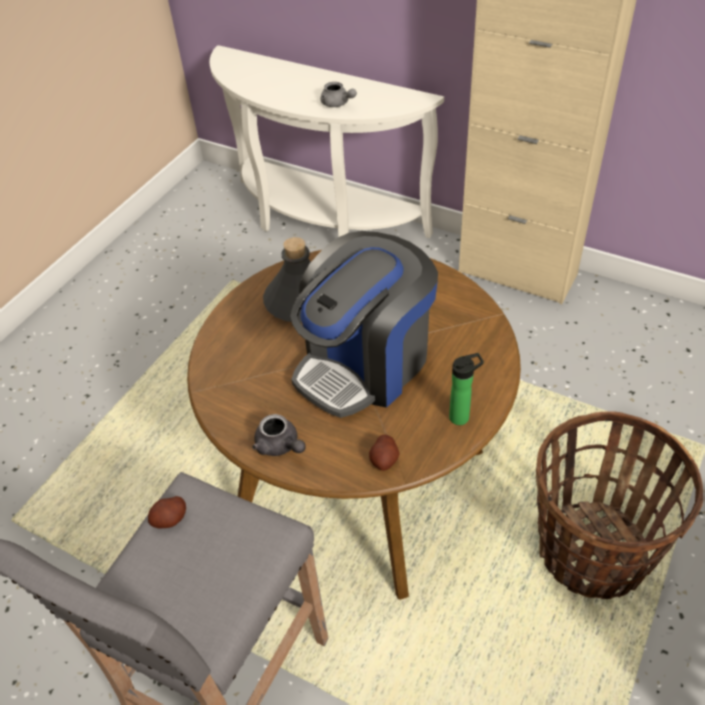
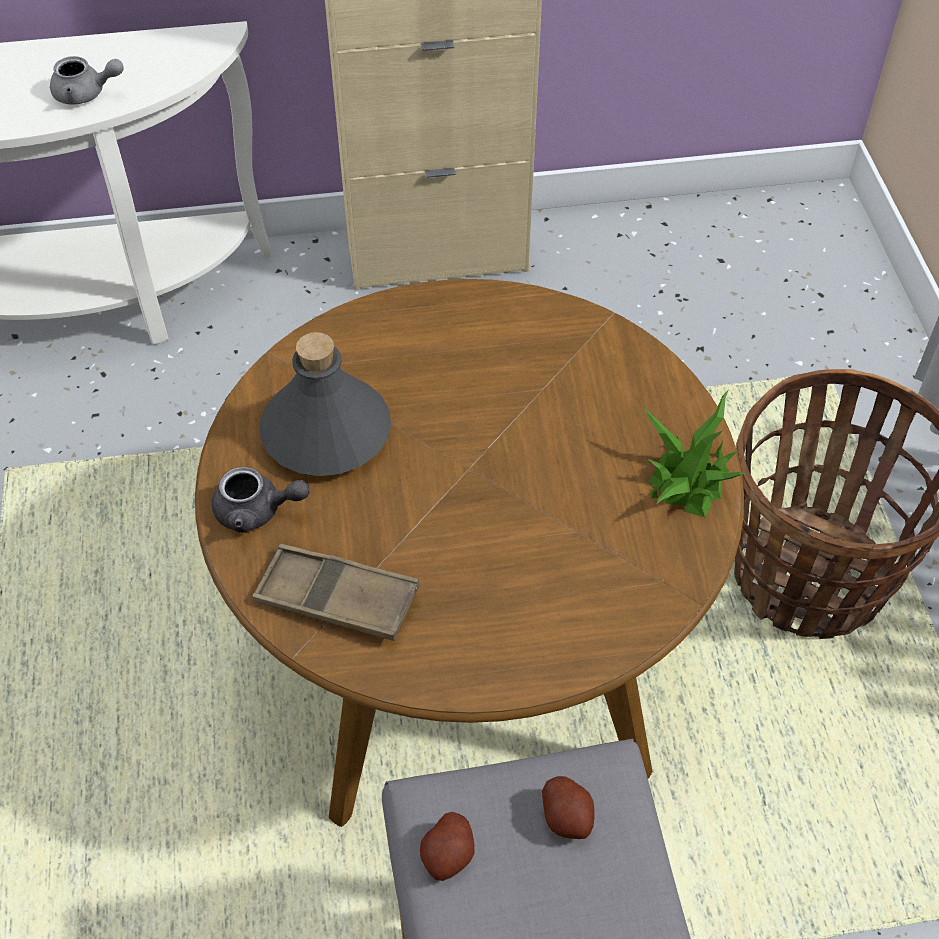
camera: 40 degrees left, 5 degrees up
(234, 377) = (337, 598): none -> brown tray
(280, 446) = (499, 656): grey teapot -> grey teapot (257, 511)
(365, 363) = (503, 475): coffee machine -> none
(384, 459) = (649, 591): potato -> potato (567, 816)
(462, 416) = (690, 478): bottle -> potted plant

